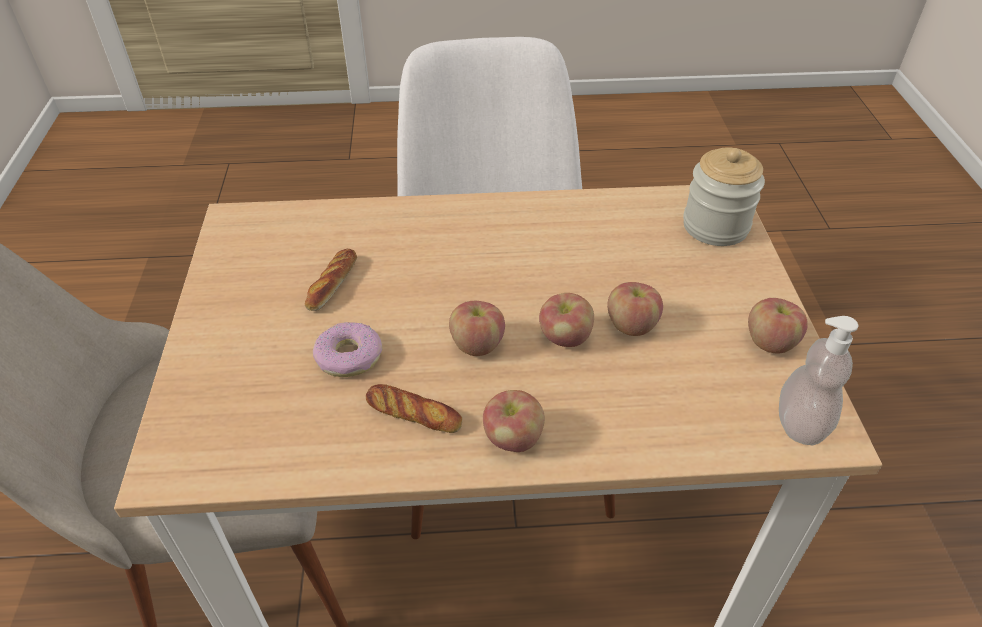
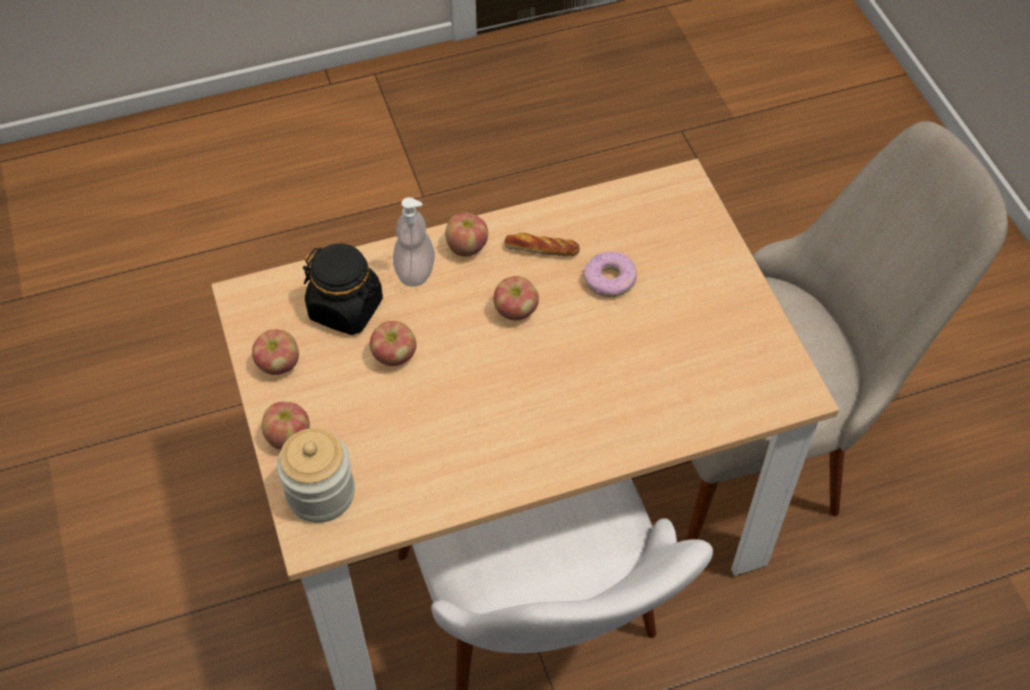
camera: 165 degrees right, 10 degrees up
(332, 284) = (660, 341): bread -> none
(565, 338) = (447, 332): apple -> apple (288, 436)
(687, 389) = (346, 308): none -> black jar
(801, 423) = (263, 300): soap dispenser -> soap dispenser (415, 271)

